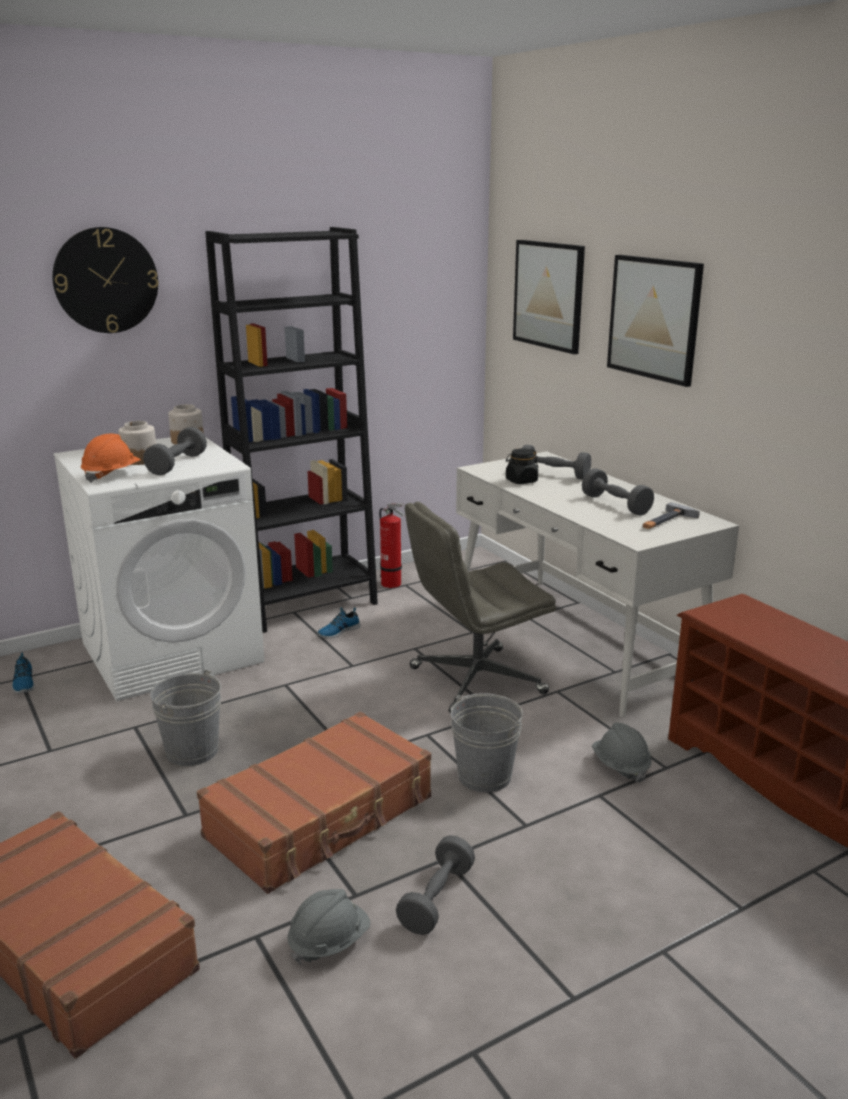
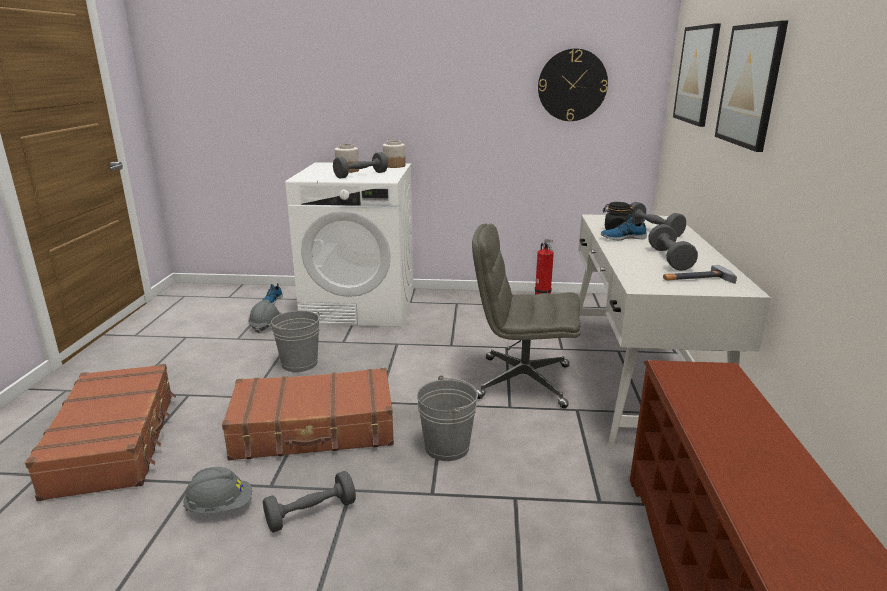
camera: 35 degrees right, 0 degrees up
(106, 280) = (356, 50): wall clock -> wall clock (572, 85)
(111, 475) = (316, 175): orange hard hat -> none
(306, 604) = (470, 301): black bookcase -> none
(338, 631) = (469, 322): shoe -> shoe (622, 237)
(620, 766) = (560, 484): grey hard hat -> grey hard hat (266, 326)

